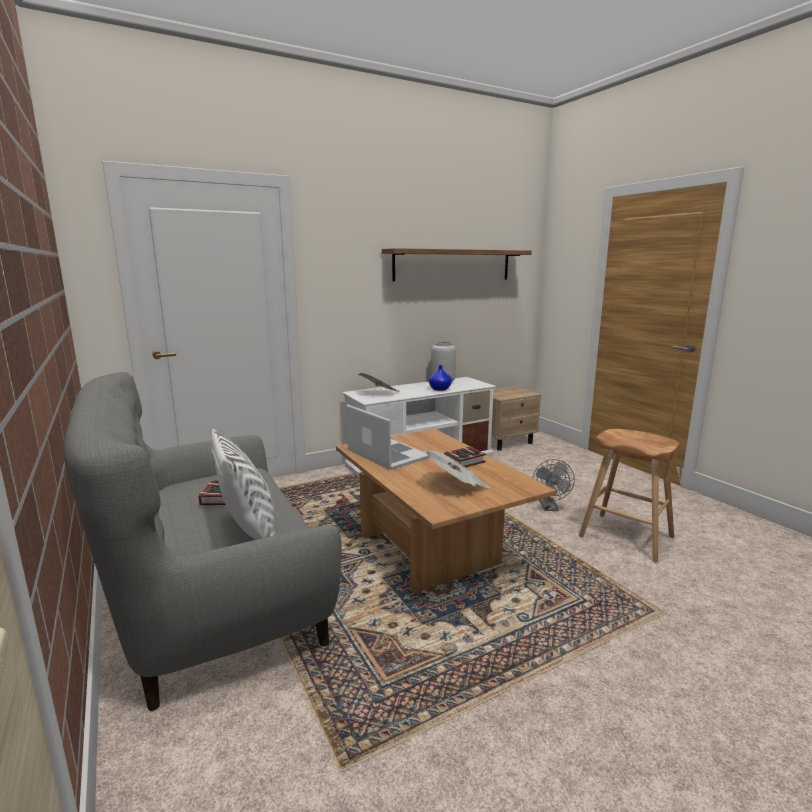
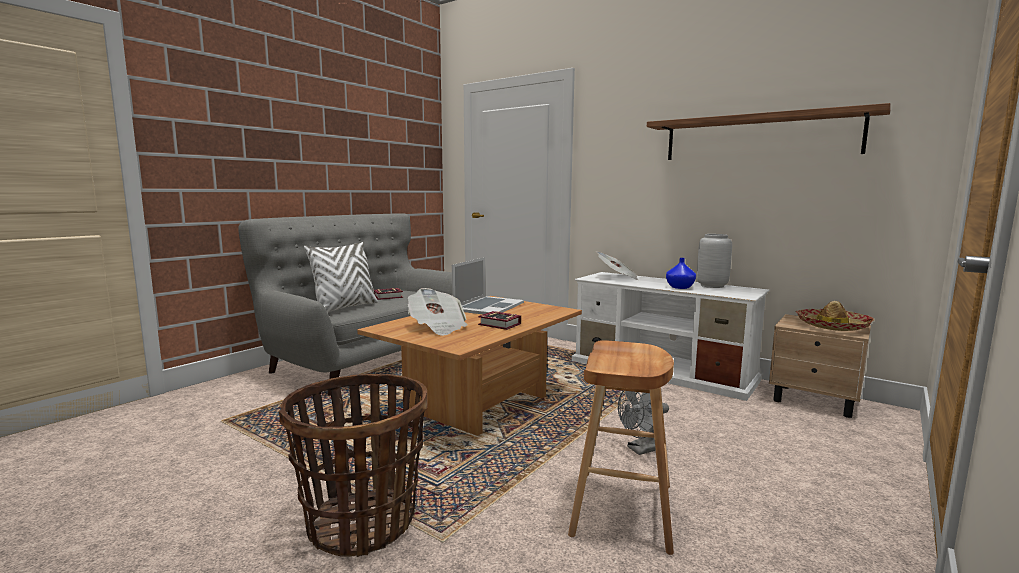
camera: 65 degrees right, 5 degrees down
(512, 392) = (832, 326): none -> hat
(639, 650) = (362, 523): none -> basket

